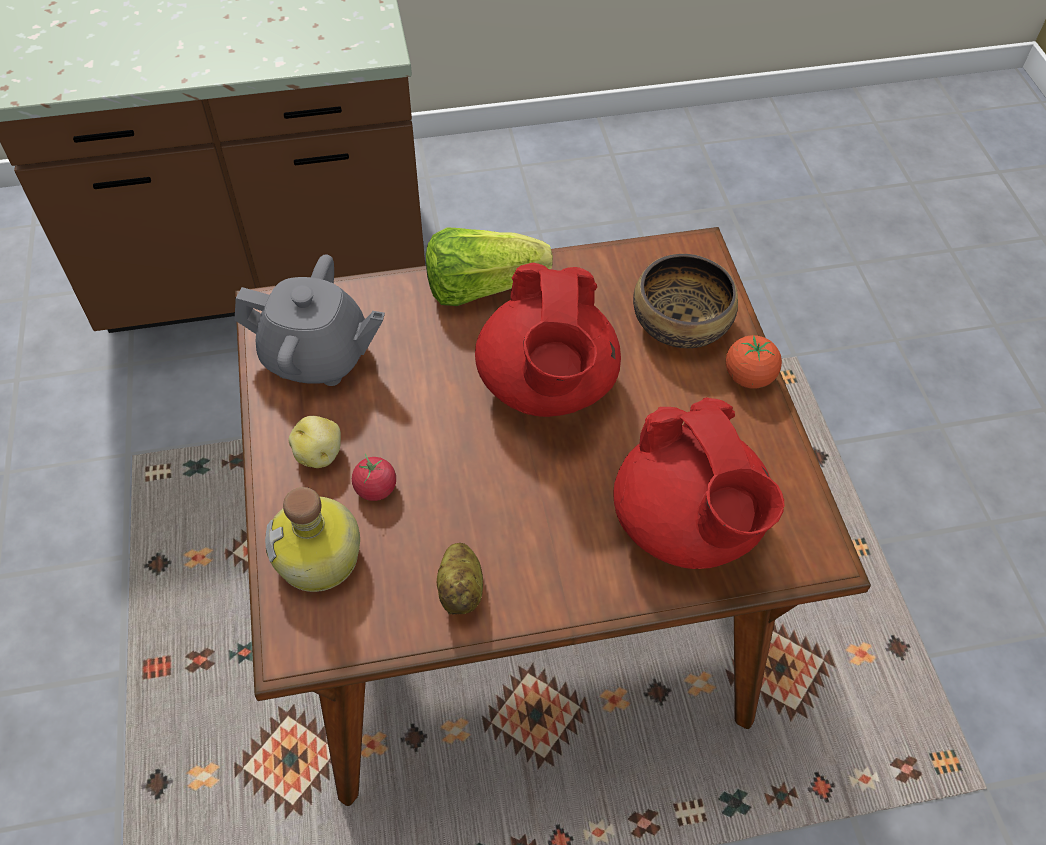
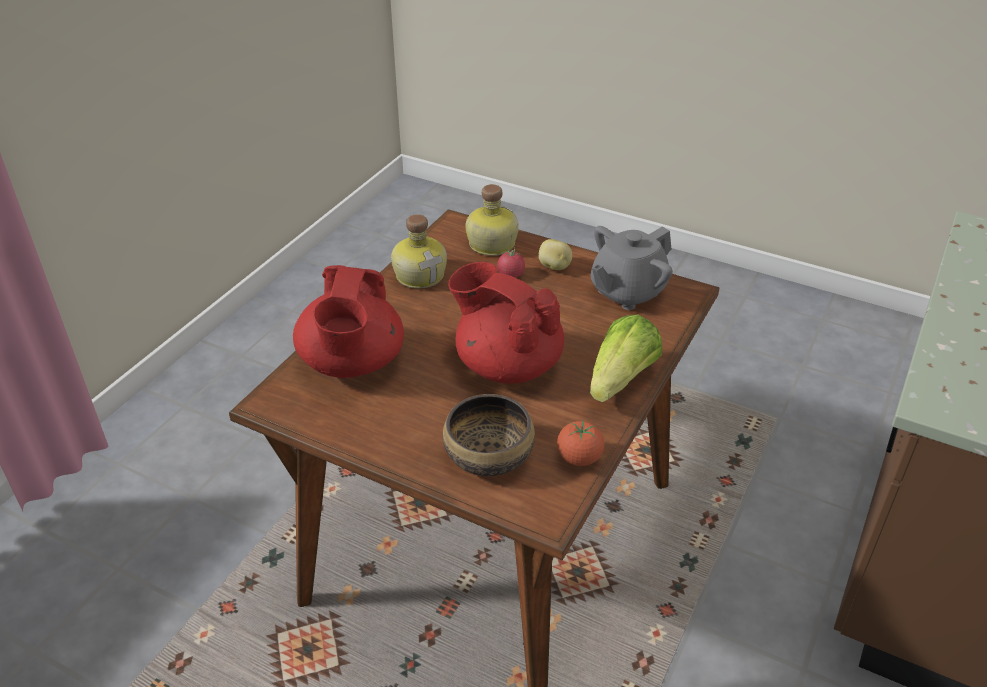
camera: 130 degrees right, 15 degrees down
(462, 589) = (420, 274): potato -> bottle
(688, 525) = (352, 363): red teapot -> red teapot turned 105 degrees counterclockwise
(748, 377) = (407, 457): tomato -> tomato (579, 458)

